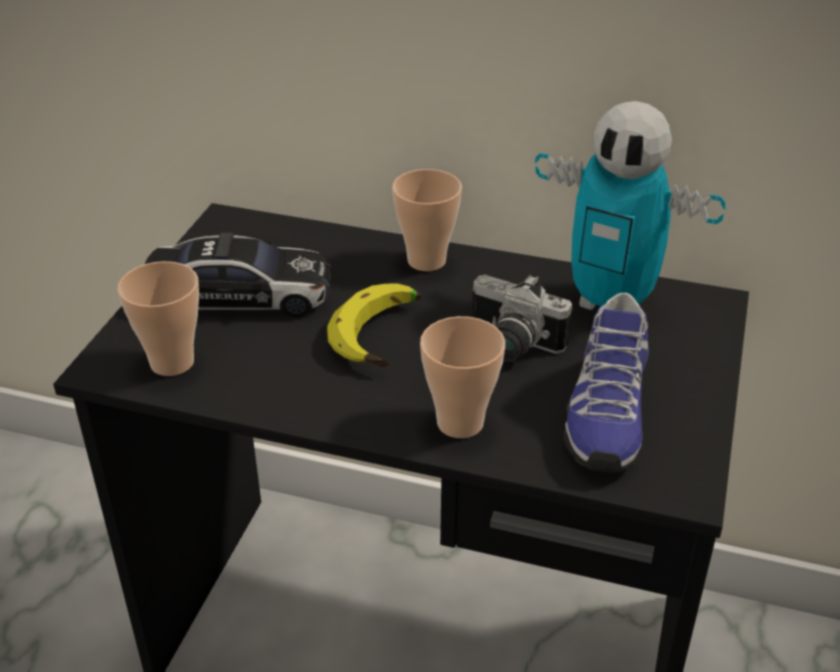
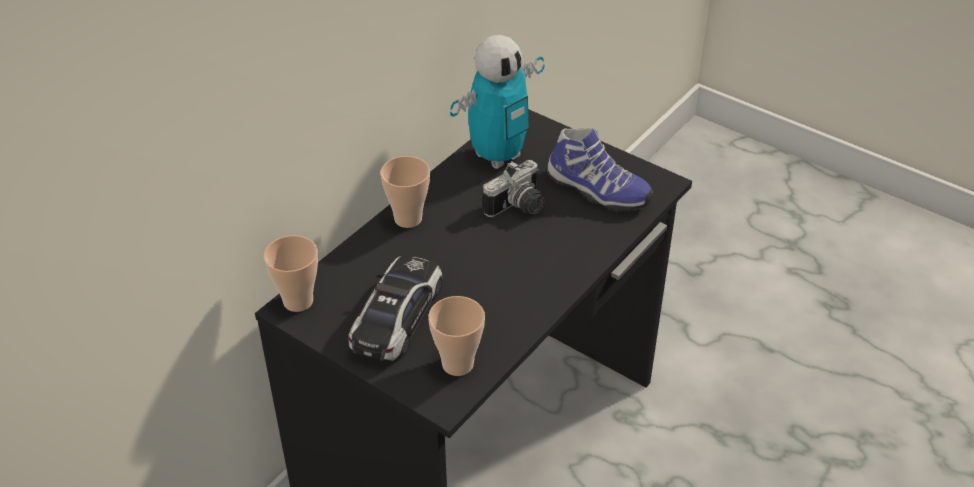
camera: 70 degrees left, 5 degrees up
(383, 336) = (481, 258): banana -> none
(460, 423) = (579, 247): cup -> cup (298, 301)

